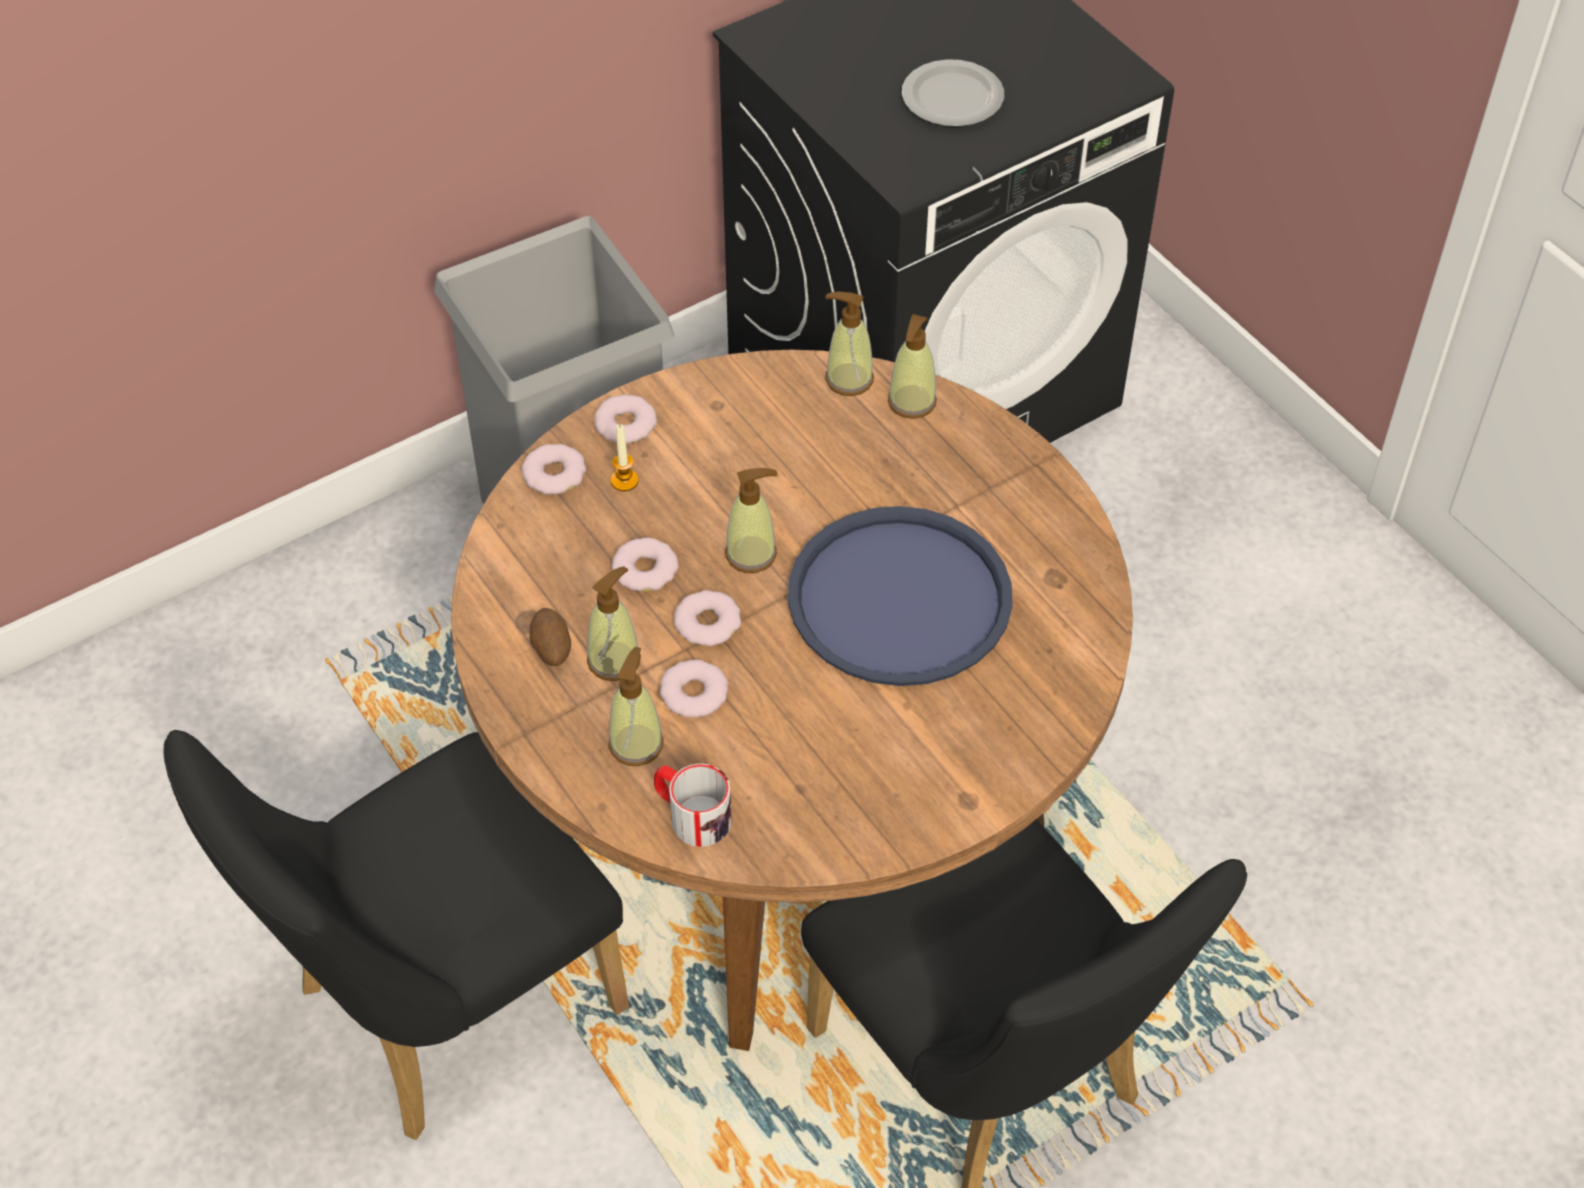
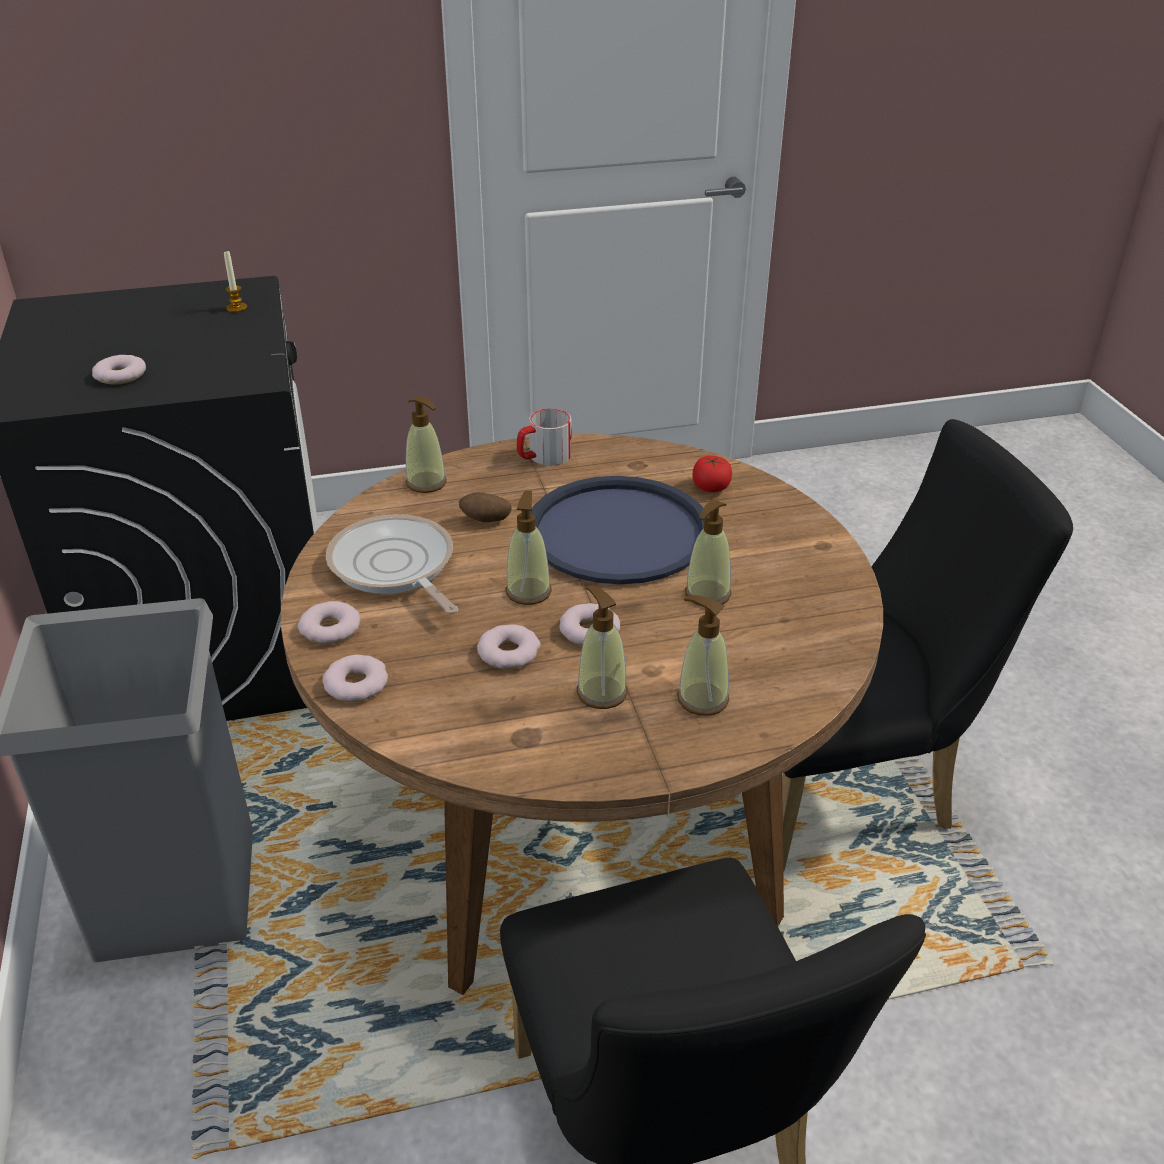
camera: 70 degrees left, 15 degrees down
(551, 649) = (568, 729): potato -> potato (485, 521)
(624, 481) = (396, 643): candle -> candle (237, 308)
(691, 815) = (791, 683): mug -> mug (543, 457)
(693, 694) = (662, 654): donut -> donut (120, 375)
(743, 434) = (394, 567): none -> frying pan
(848, 379) = (379, 505): soap dispenser -> soap dispenser (707, 594)
(950, 97) = (189, 346): plate -> none
(1043, 662) = (711, 487): none -> tomato

